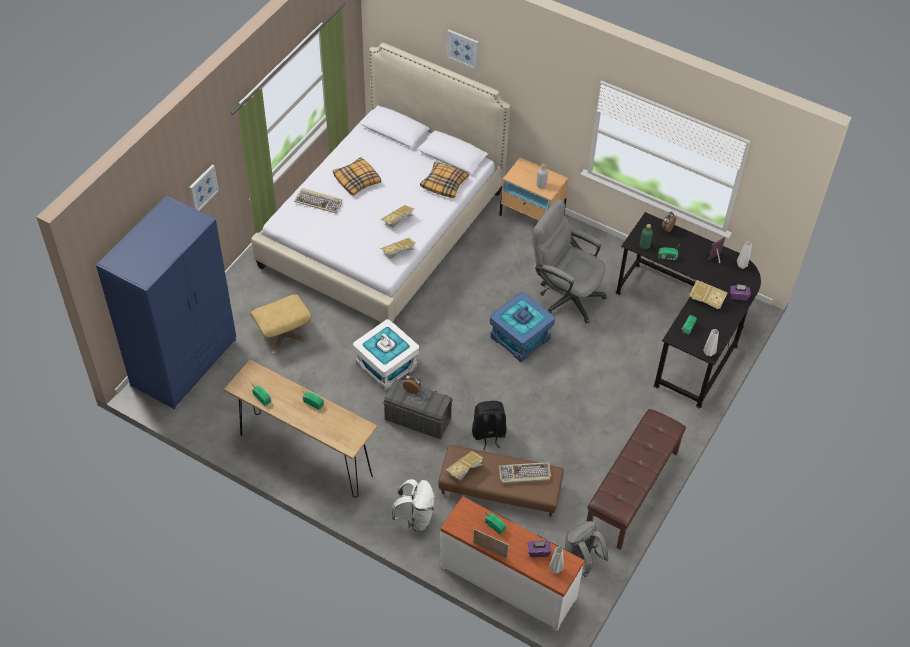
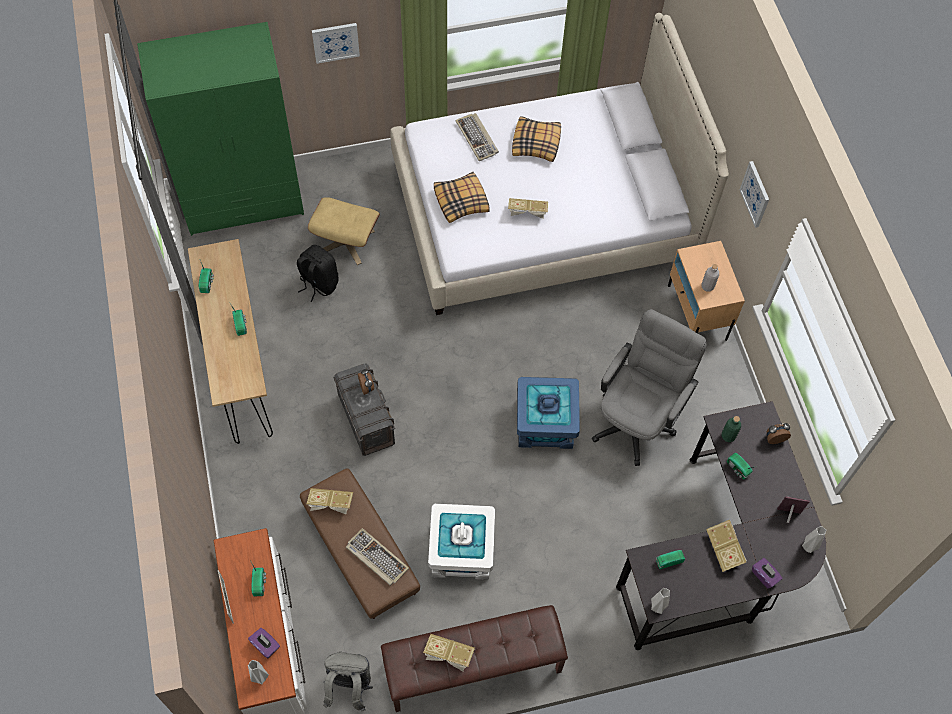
camera: 45 degrees right, 10 degrees up
(185, 362) = (243, 201): blue wardrobe -> green wardrobe
(386, 366) = (397, 345): white storage box -> white storage box (461, 550)
(398, 253) = (491, 245): book -> book (448, 655)
(415, 518) = (261, 508): white backpack -> none
(444, 184) = (613, 210): pillow -> pillow (461, 201)
(463, 49) = (721, 76): picture -> picture (755, 194)
(488, 434) = (410, 489): black backpack -> black backpack (318, 283)
(565, 295) = (637, 418): grey office chair -> grey office chair turned 45 degrees clockwise

